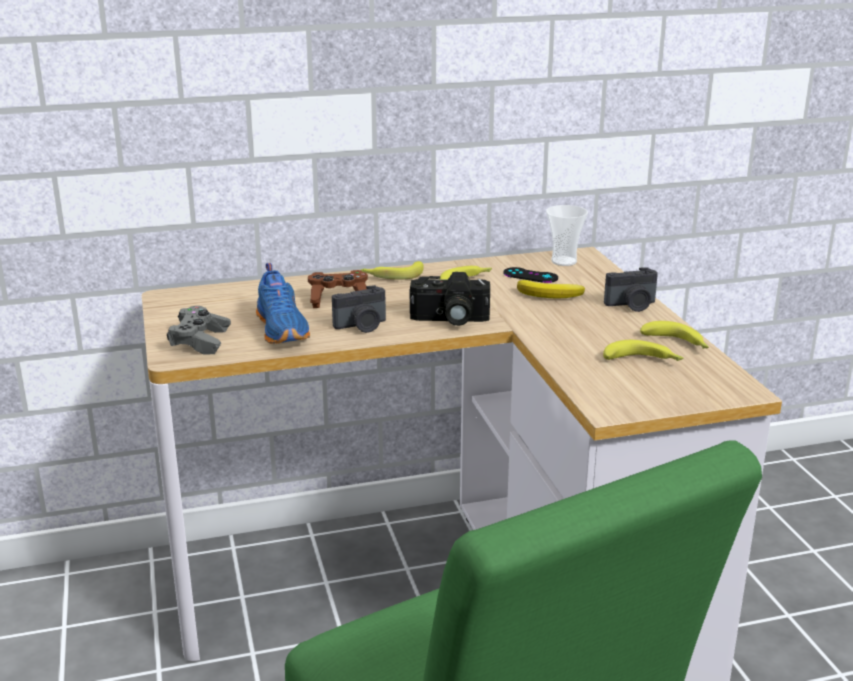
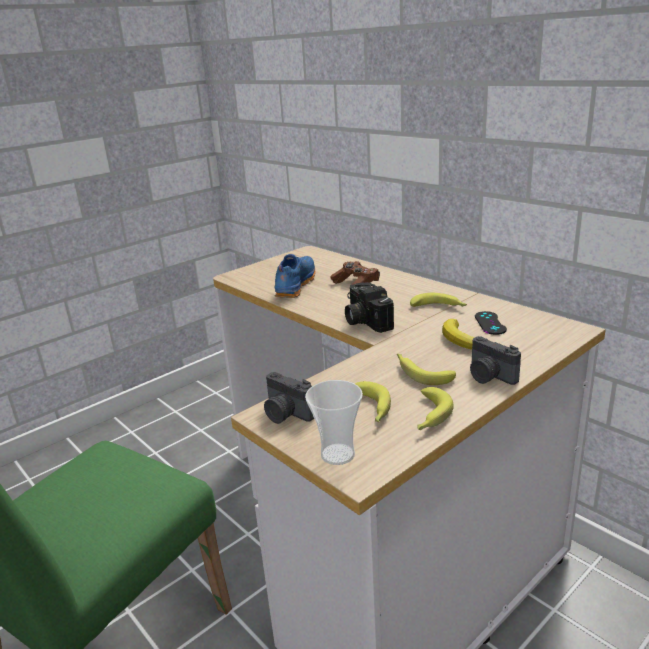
camera: 65 degrees right, 0 degrees up
(200, 341) = (257, 275): grey game controller -> none
(283, 329) = (294, 285): blue shoe -> blue shoe turned 150 degrees clockwise
(362, 326) = (322, 301): camera -> camera (286, 414)
(392, 275) = (417, 285): banana -> banana (421, 373)
(564, 261) = (544, 327): cup -> cup (337, 454)

